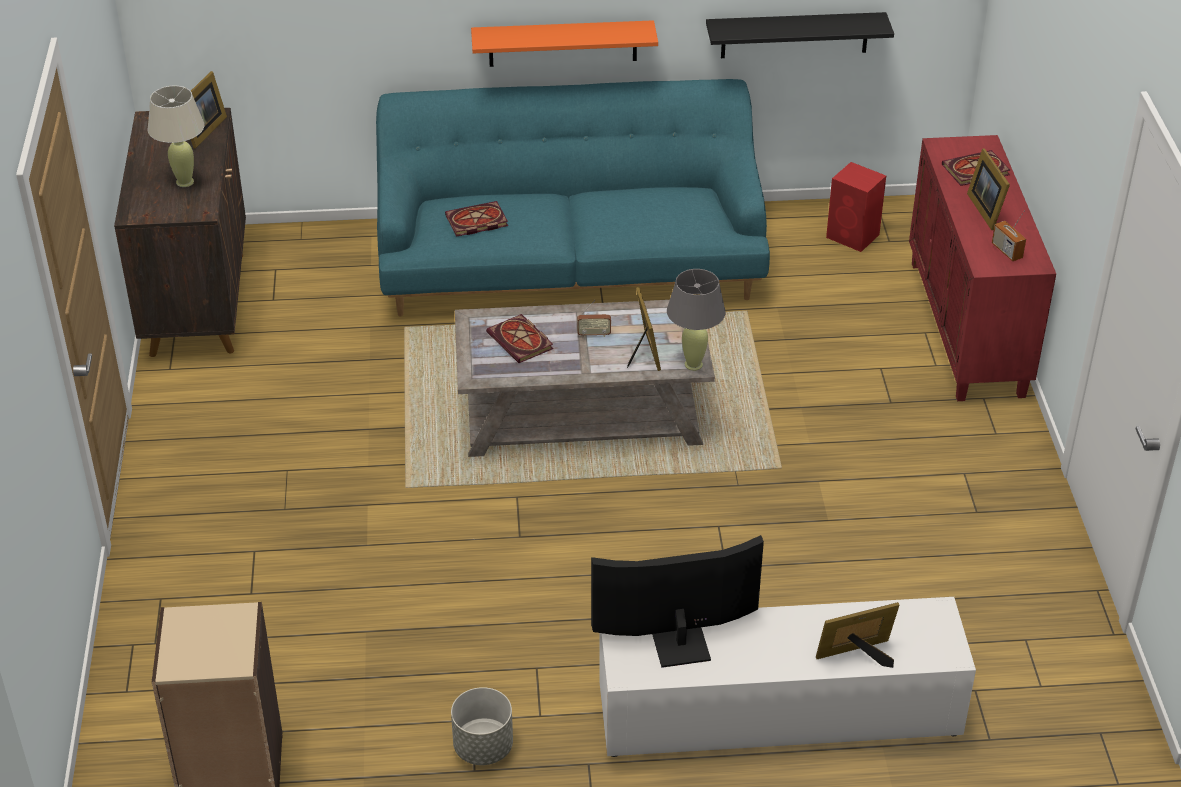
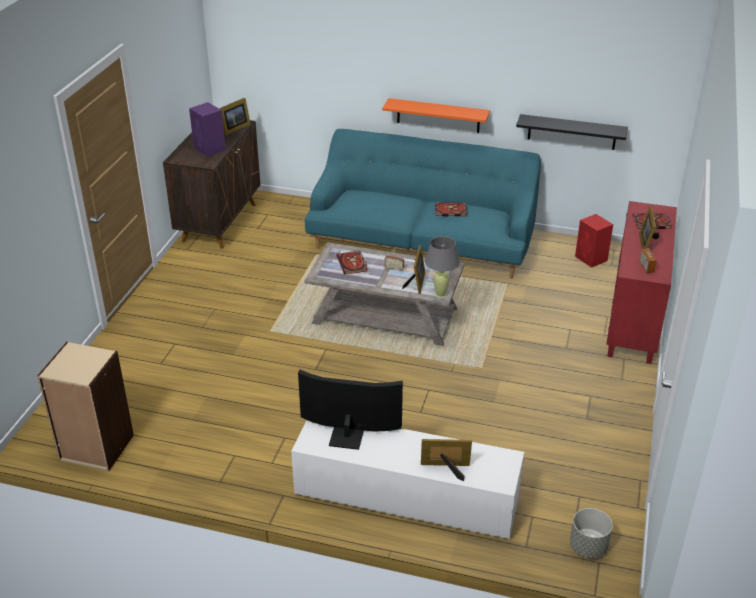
camera: 20 degrees right, 5 degrees down
(185, 182) = (210, 149): beige table lamp -> purple speaker
(475, 222) = (365, 203): book -> book (449, 211)
(482, 747) = (231, 471): grey planter -> grey planter (588, 547)

